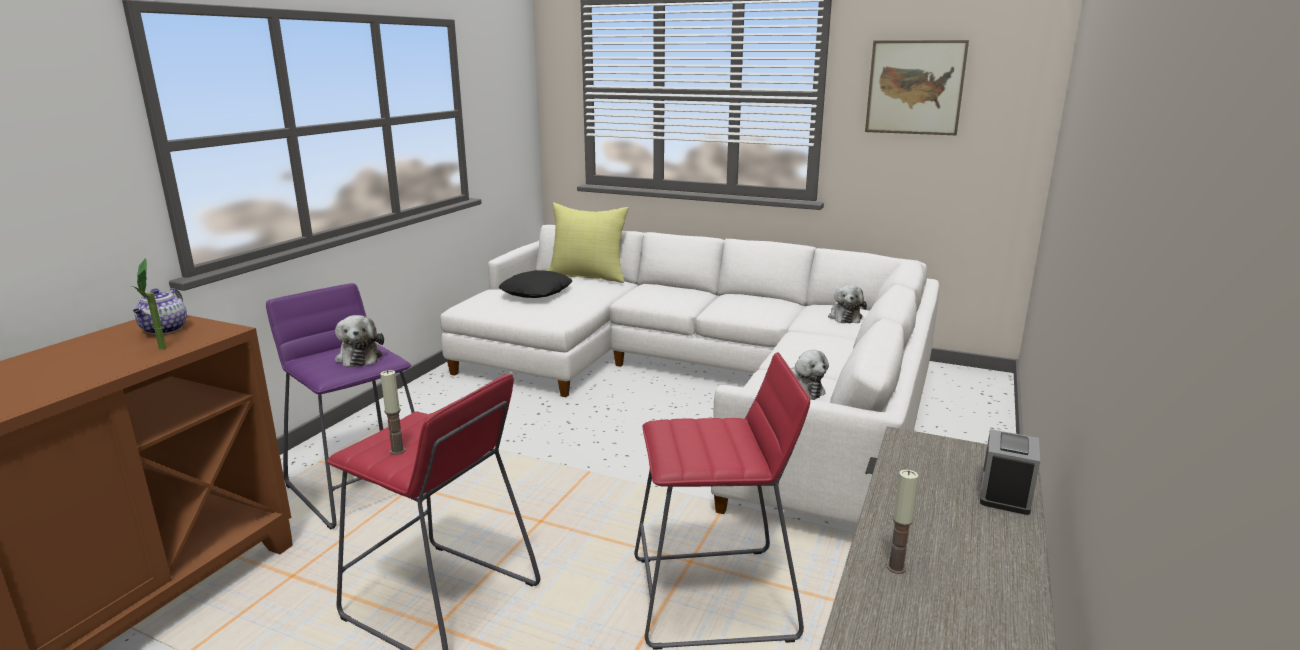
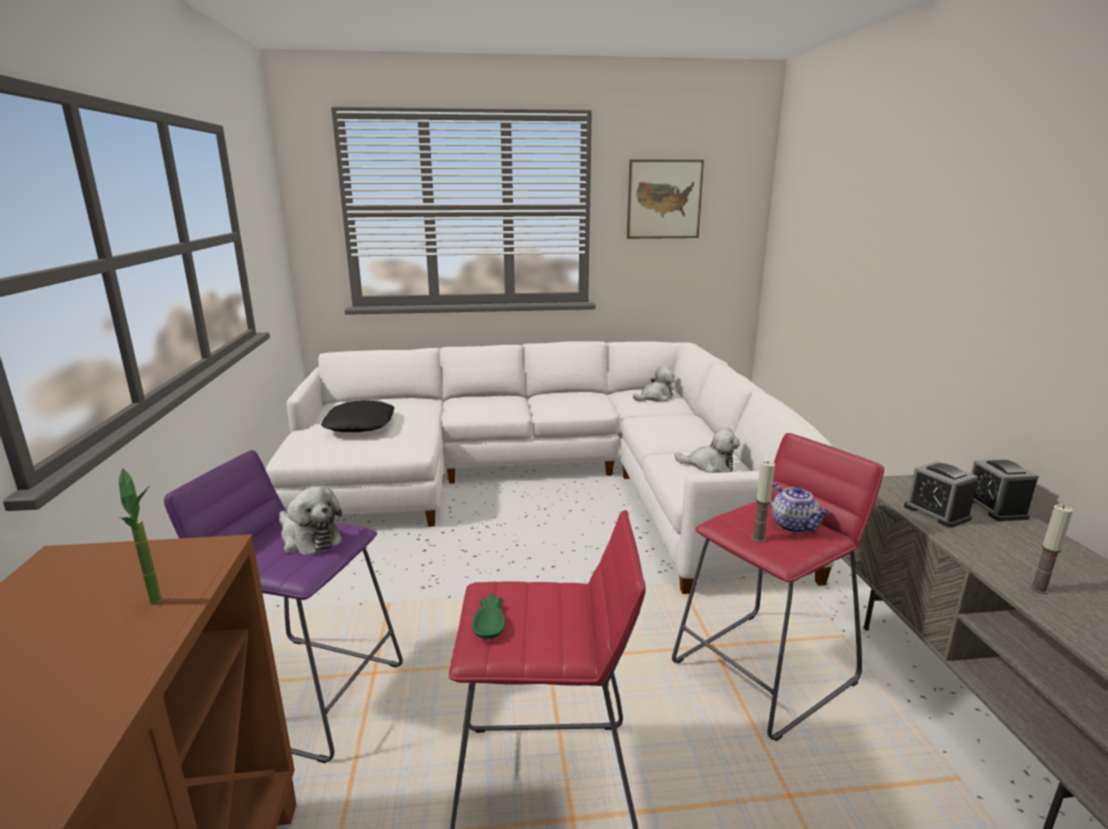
camera: 30 degrees left, 0 degrees up
(164, 330) = (105, 574): teapot -> teapot (794, 526)
(388, 435) = (491, 621): none -> green bowl
(397, 451) = (529, 635): candle -> candle (758, 538)
(588, 276) = (390, 399): yellow pillow -> none
(844, 317) = (655, 397): plush toy -> plush toy turned 90 degrees counterclockwise
(919, 478) = (936, 512): none -> alarm clock

